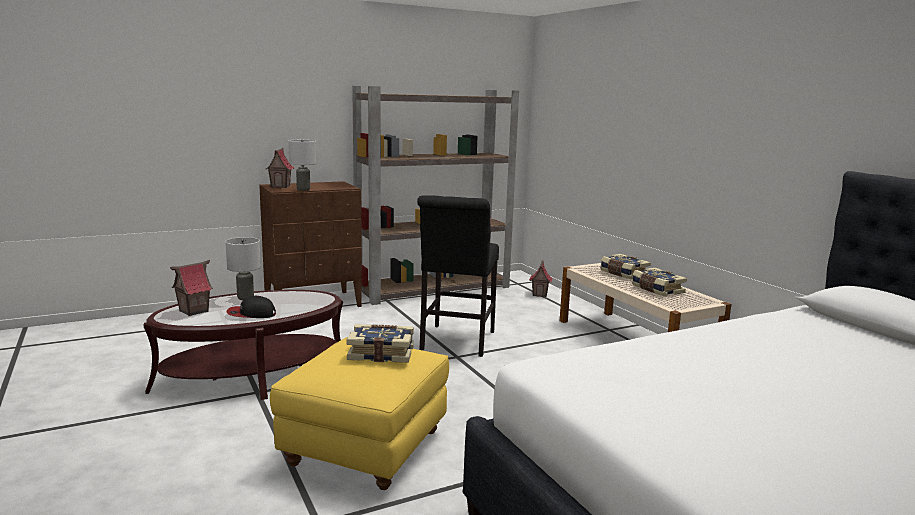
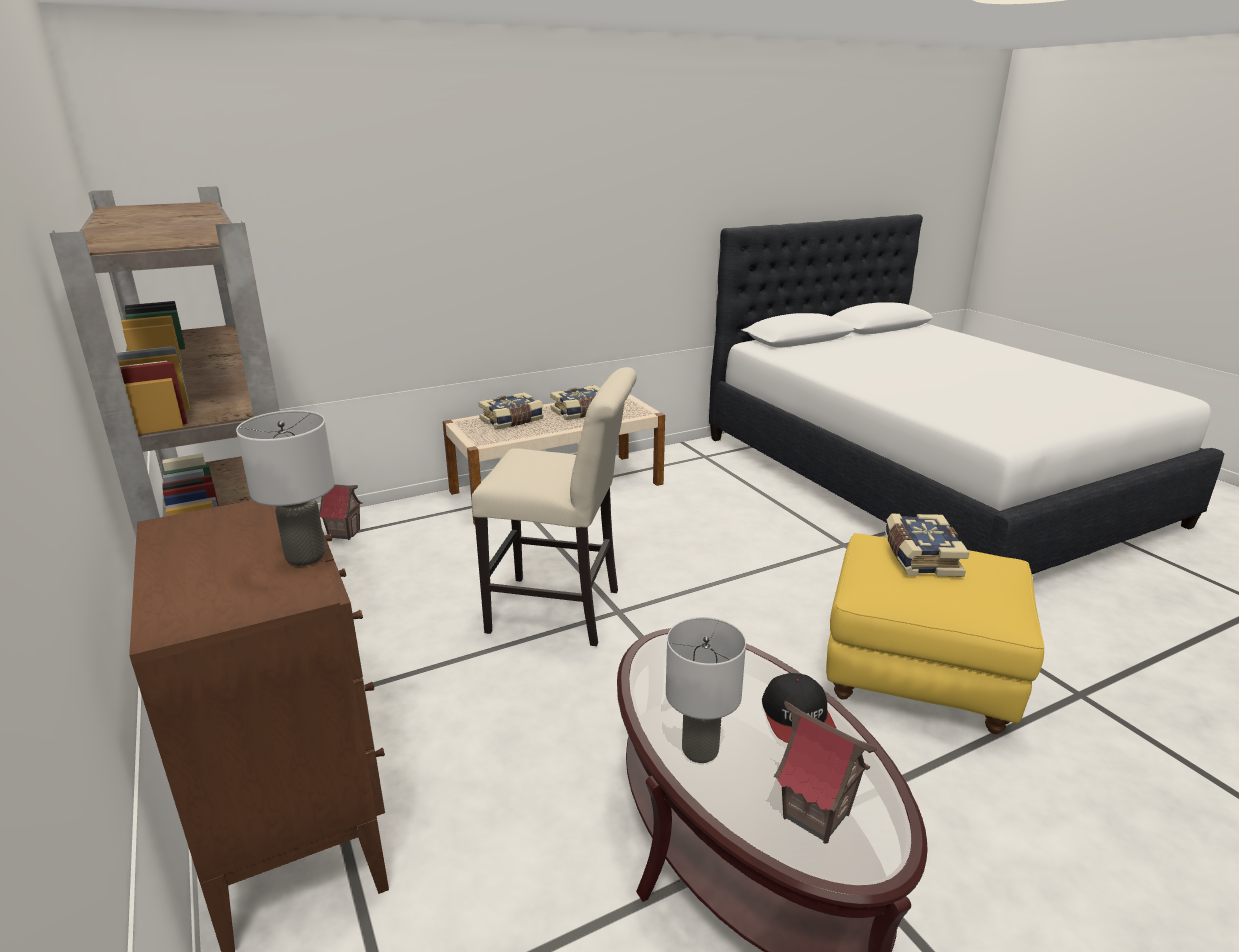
camera: 90 degrees left, 10 degrees up
(280, 186) = (211, 603): toy house -> none
(456, 342) = (562, 613): black stool -> beige stool

